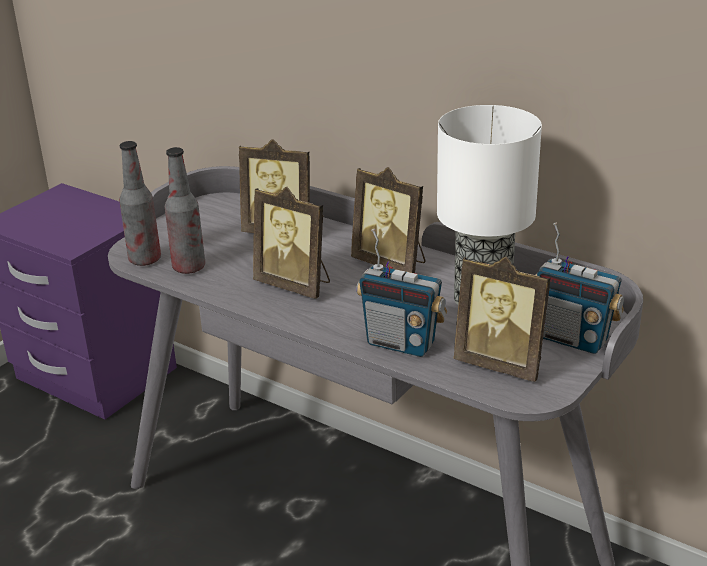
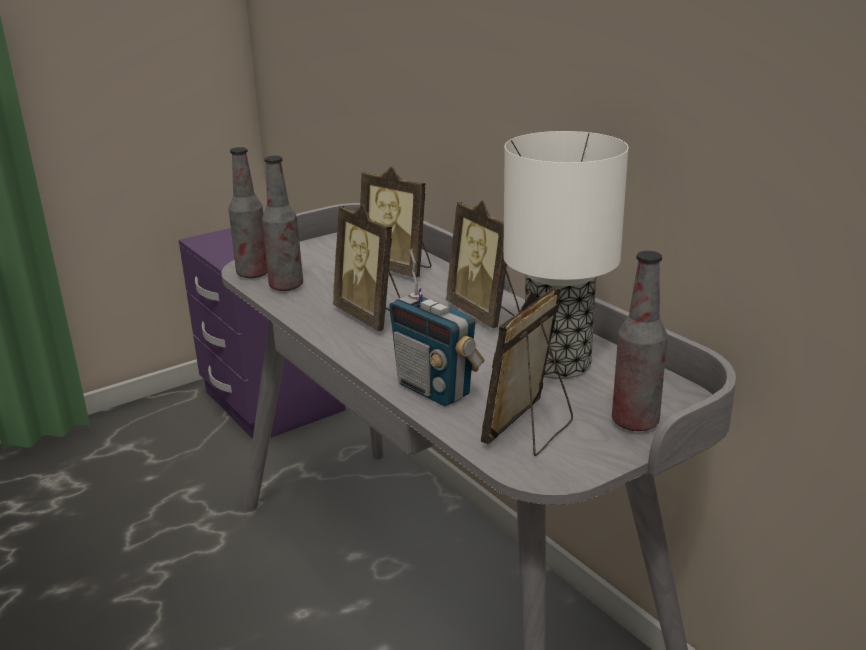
camera: 20 degrees right, 5 degrees down
(502, 364) = (530, 431): picture frame -> picture frame turned 75 degrees clockwise
(573, 339) = (635, 422): radio -> bottle

